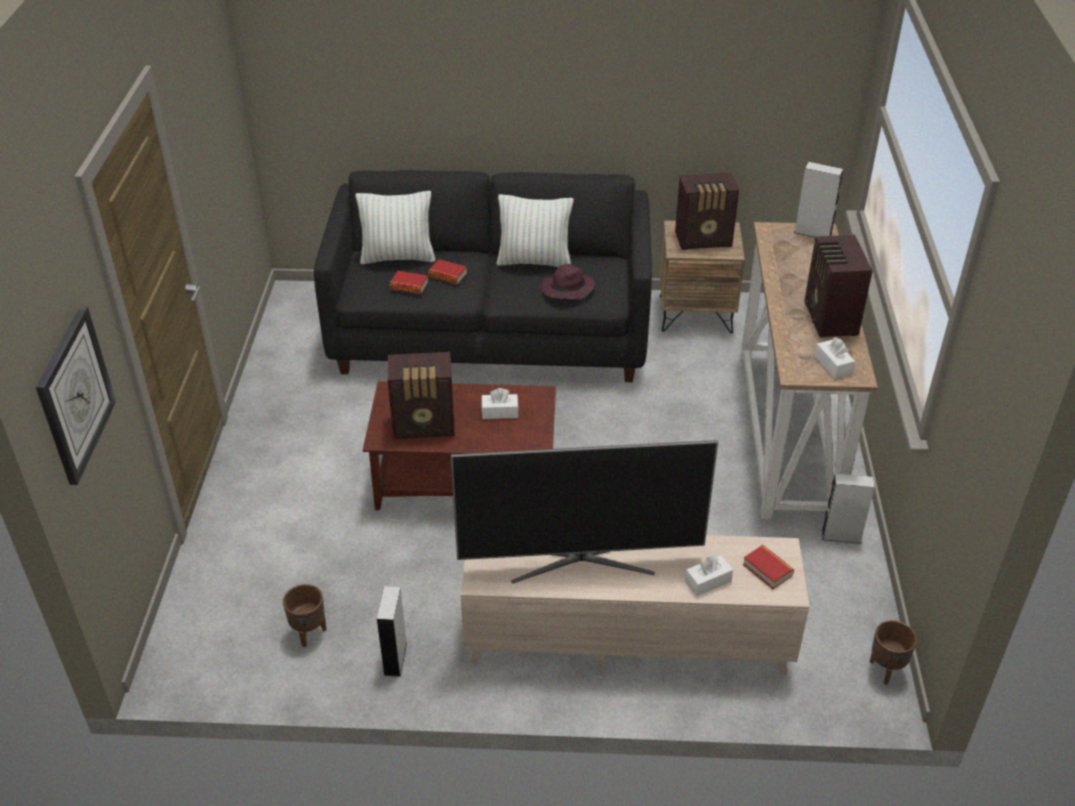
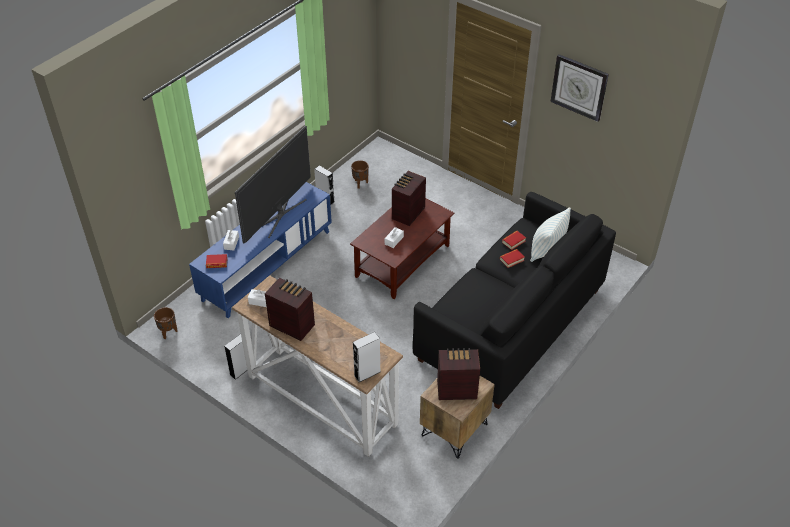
camera: 125 degrees right, 5 degrees up
(74, 395) = (402, 33): wall clock -> wall clock (579, 87)
(534, 261) = (498, 302): pillow -> none
(567, 289) = (459, 300): purple hat -> none
(627, 638) = (267, 265): beige tv stand -> blue tv stand
(704, 240) = (456, 389): radio -> radio turned 60 degrees clockwise

